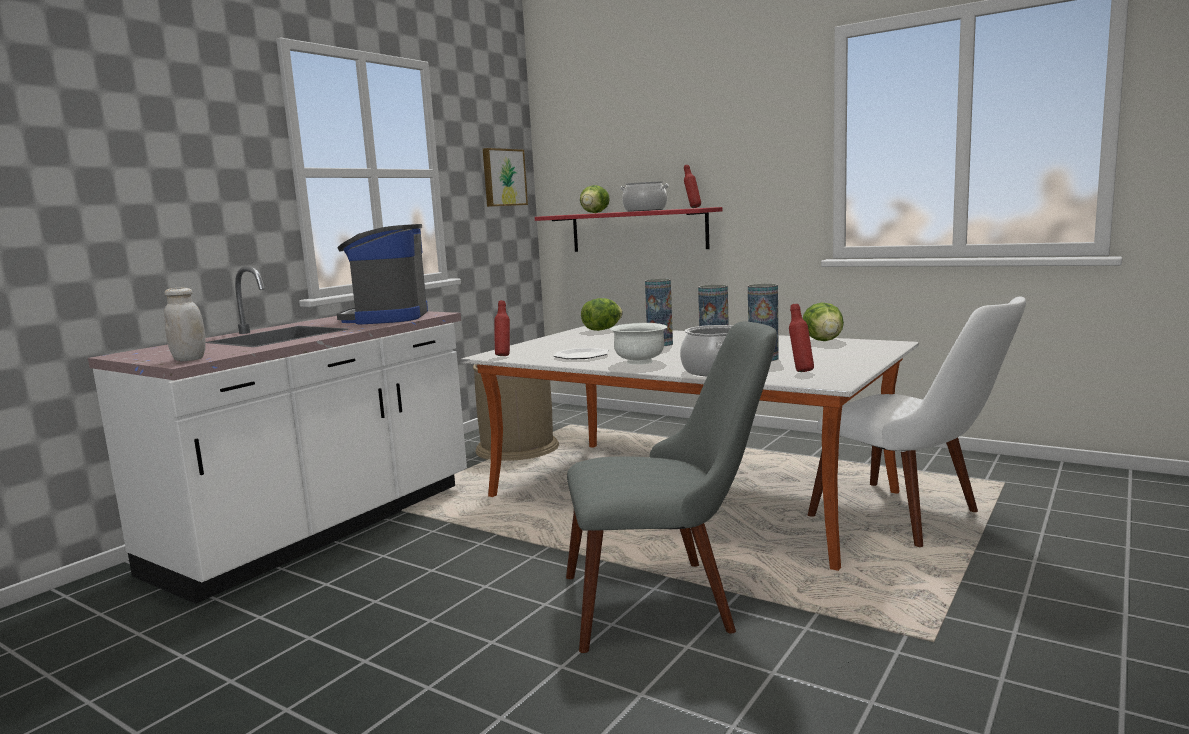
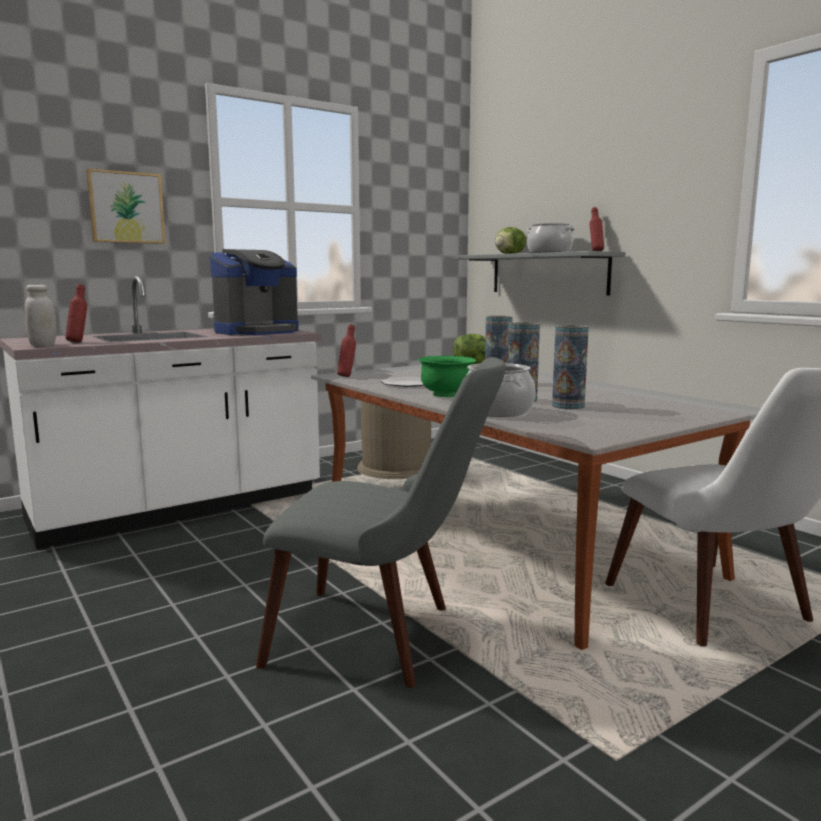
camera: 20 degrees right, 0 degrees up
(386, 317) = (257, 331): coffee machine -> coffee machine turned 150 degrees counterclockwise
(503, 177) = (431, 218): picture -> picture (126, 208)
(638, 231) = (548, 274): red shelf -> grey shelf
(640, 362) = (446, 395): white bowl -> green bowl
(800, 371) = (581, 422): red bottle -> red bottle (79, 342)
(823, 341) = (664, 397): lettuce -> none

